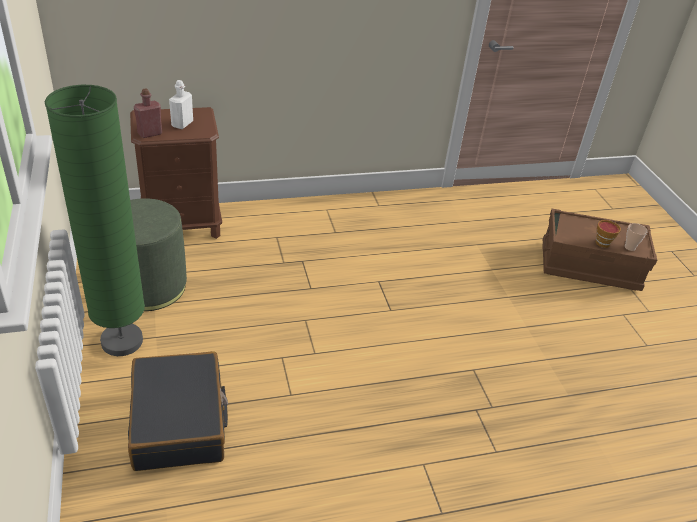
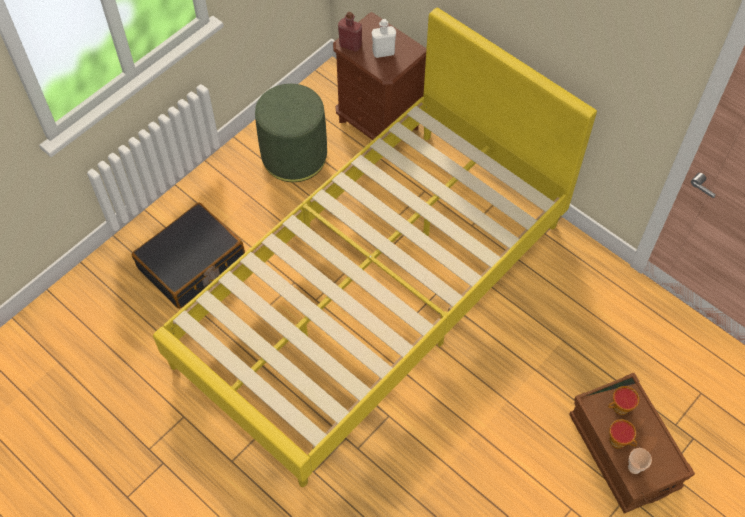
camera: 60 degrees right, 20 degrees up
(122, 341) = (231, 182): green floor lamp -> none
(342, 314) = (373, 292): none -> yellow bed
(576, 229) = (619, 408): none -> cup

